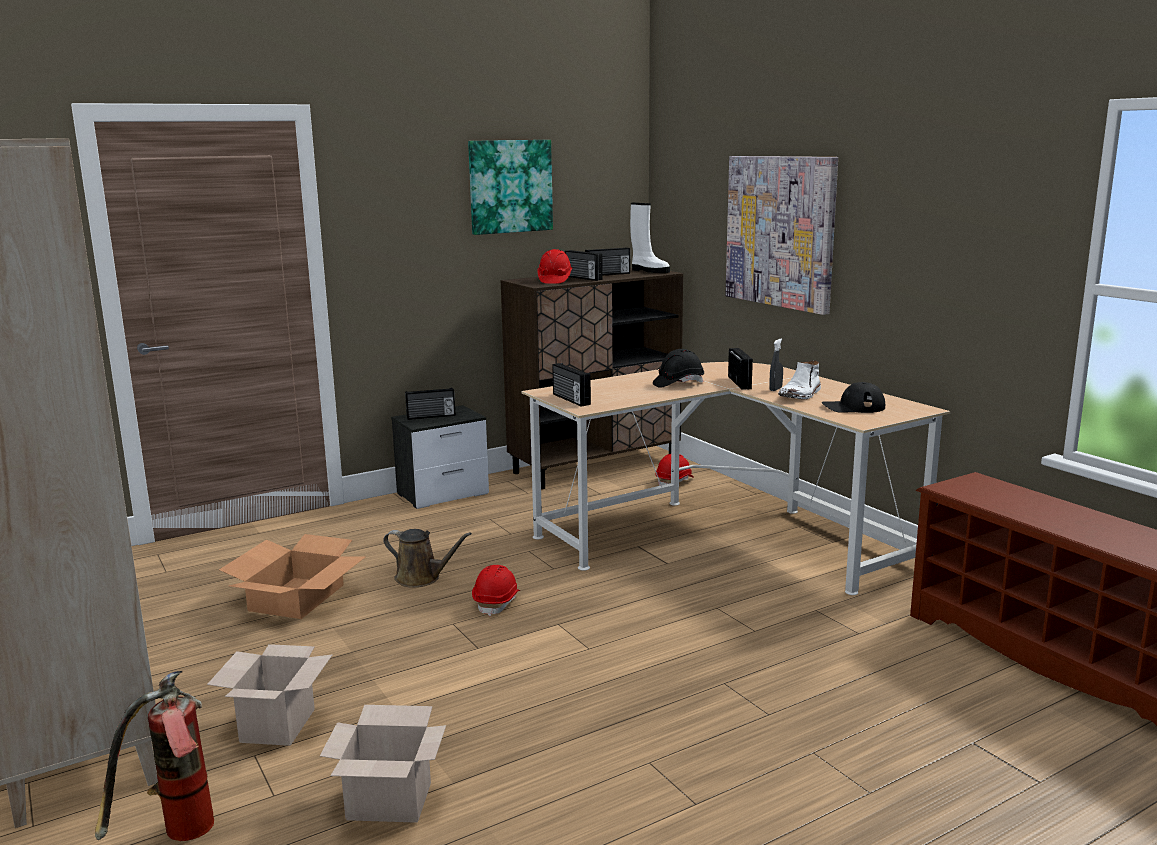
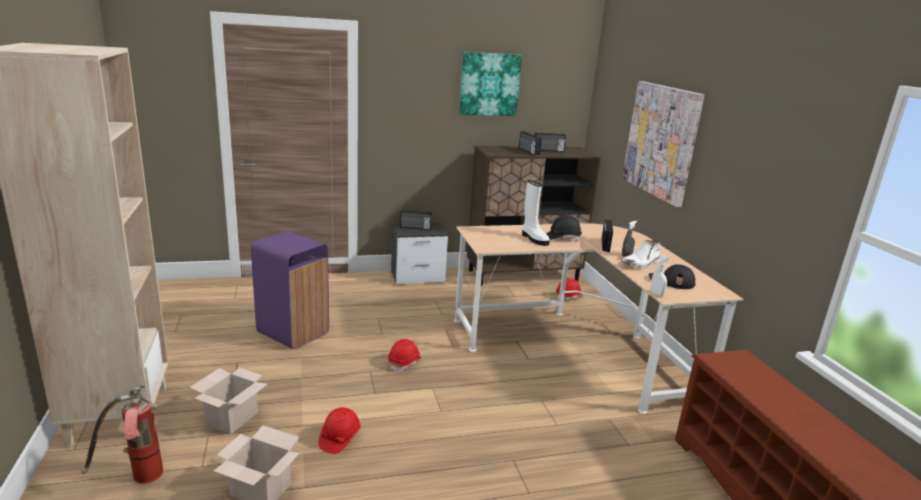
camera: 15 degrees right, 5 degrees up
(297, 597) = (293, 332): cardboard box -> purple trash can
(421, 578) = (370, 335): brown watering can -> none
(554, 280) = (508, 151): red hard hat -> red hard hat (339, 438)
(570, 399) = (481, 239): radio -> none
(649, 271) = (579, 151): white boot -> white boot (534, 239)
(847, 422) = (656, 294): none -> white spray bottle

